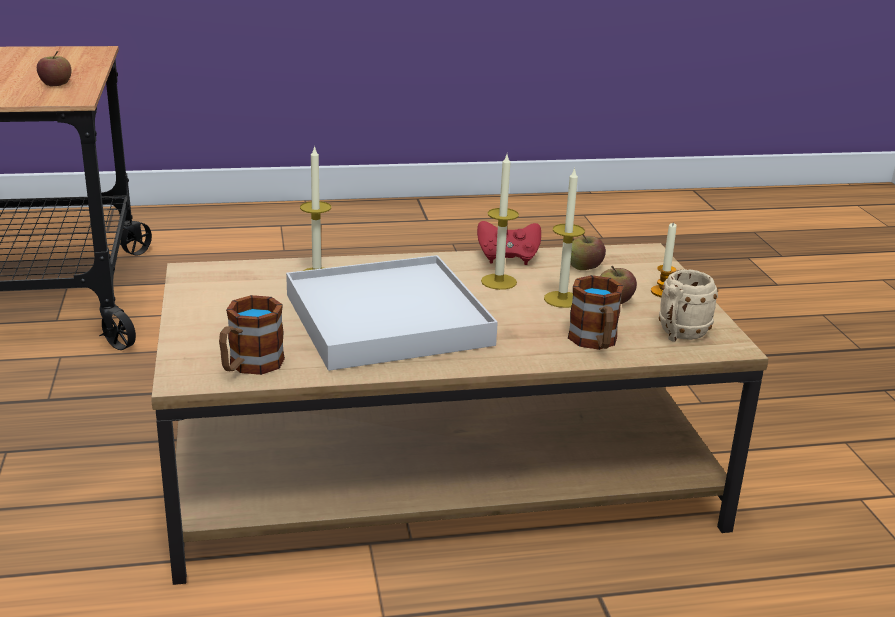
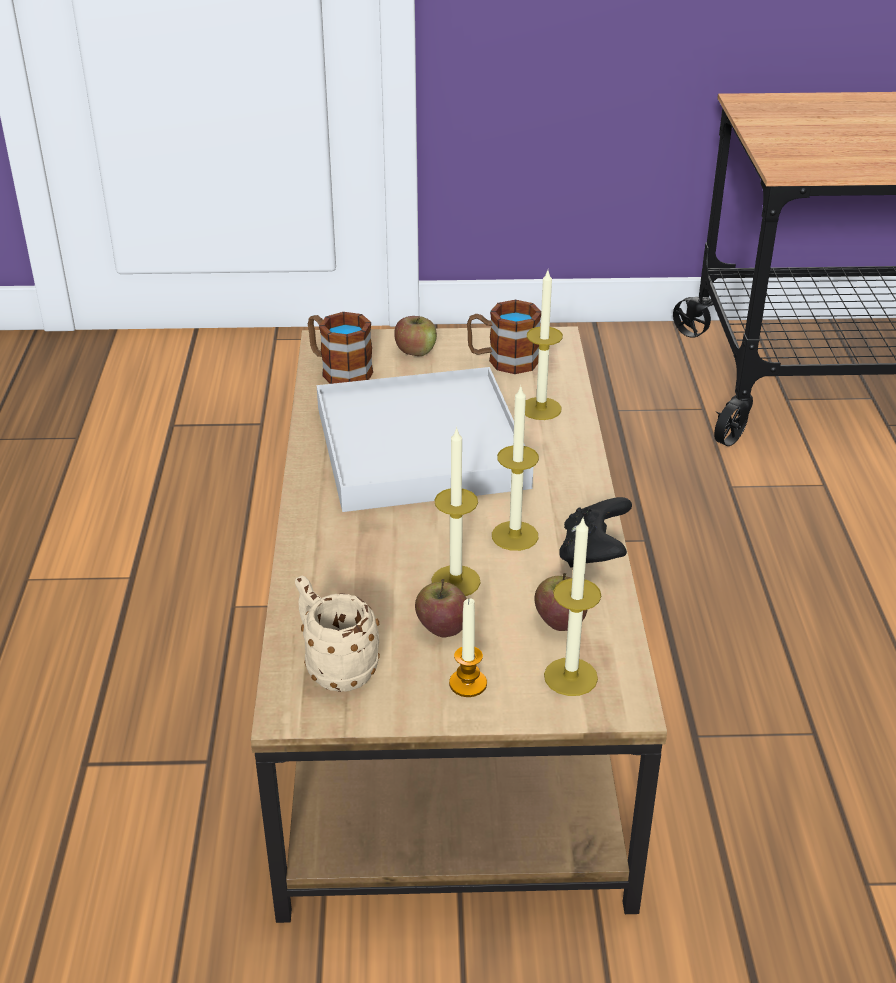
camera: 100 degrees right, 10 degrees up
(56, 84) = (845, 157): apple -> apple (416, 351)
(508, 258) = (593, 553): red game controller -> black game controller
(595, 342) = (331, 588): mug -> mug (502, 361)
(635, 264) = (570, 677): none -> candle

